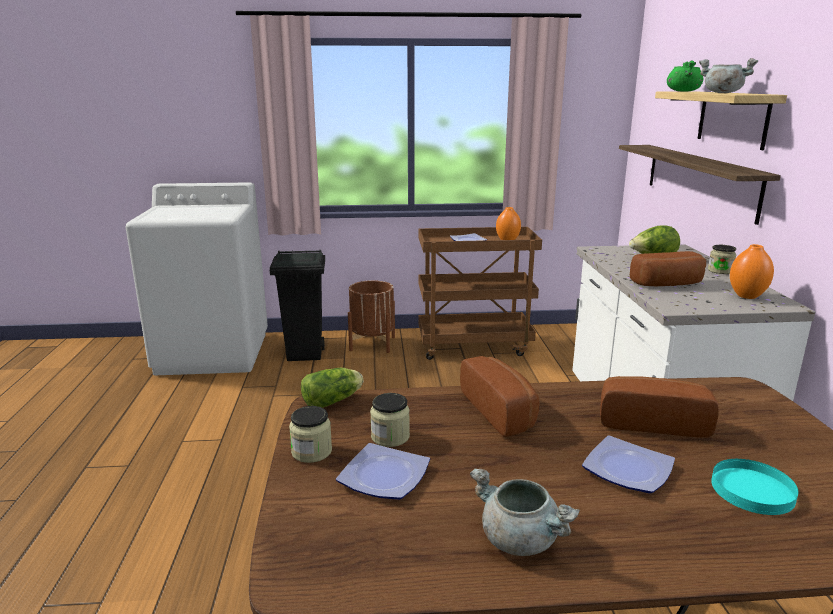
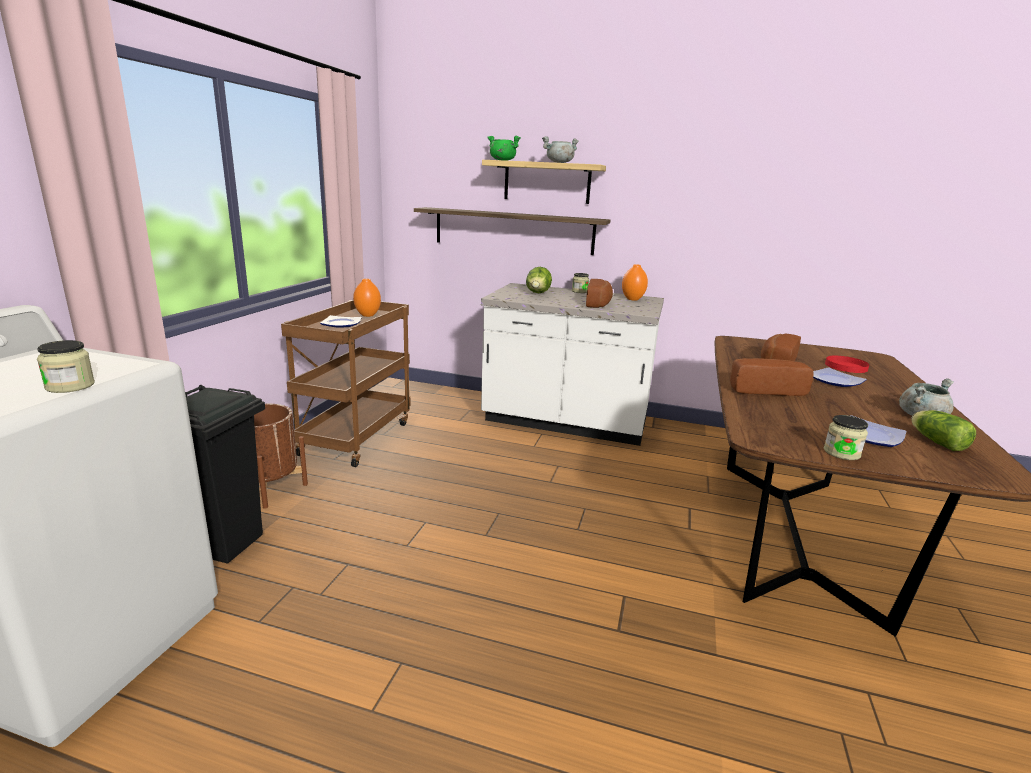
camera: 70 degrees left, 0 degrees up
(334, 400) = (748, 433): lettuce -> lettuce (935, 441)
(390, 437) = (810, 425): jar -> jar (70, 386)
(752, 490) = (845, 366): turquoise plate -> red plate

